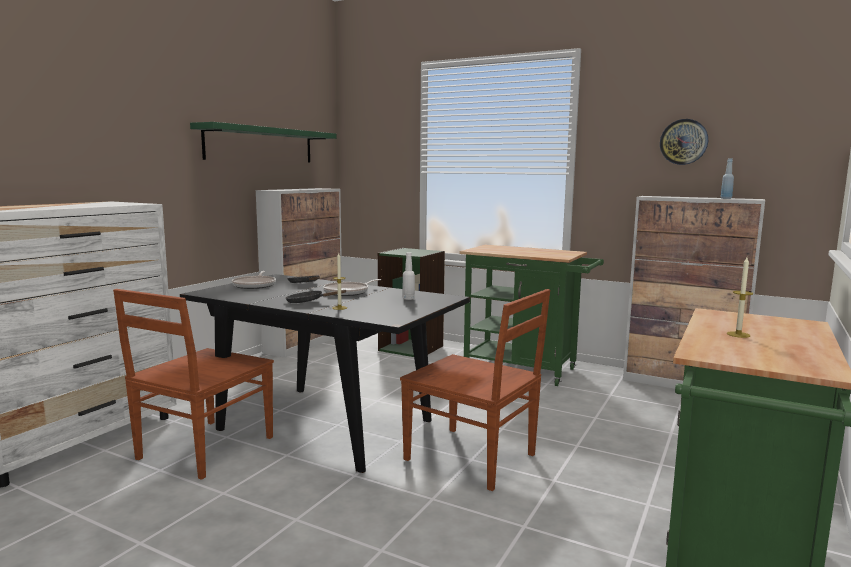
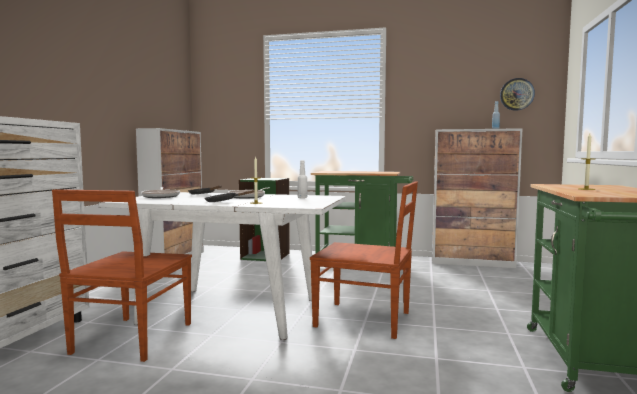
camera: 15 degrees left, 5 degrees down
(261, 145) = (139, 91): green shelf -> none
(327, 425) = (233, 311): black dining table -> white dining table
(683, 142) = (461, 92): wall clock -> wall clock (517, 94)

